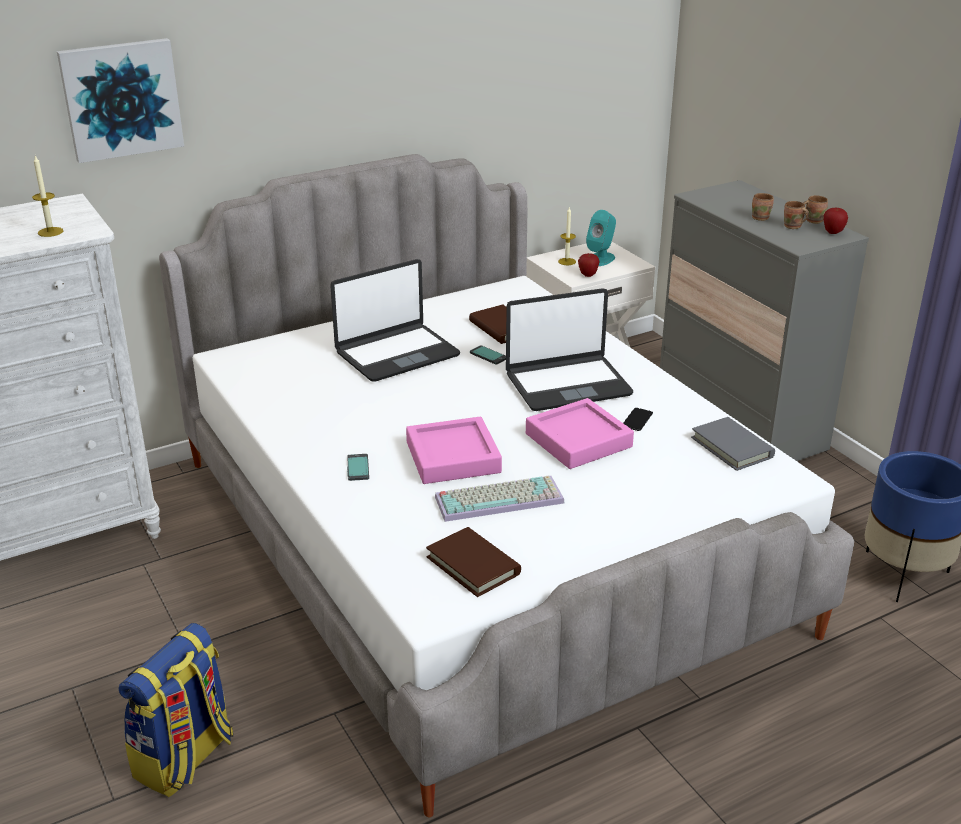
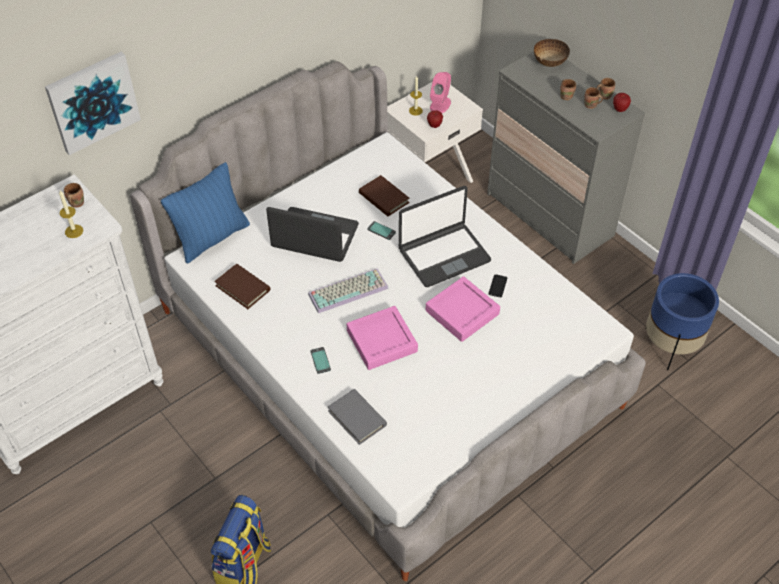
camera: 10 degrees left, 20 degrees up
(68, 213) = (75, 203): none -> brown mug
(261, 343) = (212, 238): none -> blue pillow
(396, 354) = (315, 237): laptop -> laptop turned 120 degrees counterclockwise
(473, 565) = (418, 439): brown book -> brown book (243, 288)
(500, 498) = (422, 376): keyboard -> keyboard (348, 290)
(600, 259) = (440, 104): turquoise speaker -> pink speaker
(732, 447) = (564, 305): grey book -> grey book (357, 418)
(743, 192) = (549, 62): none -> bowl

